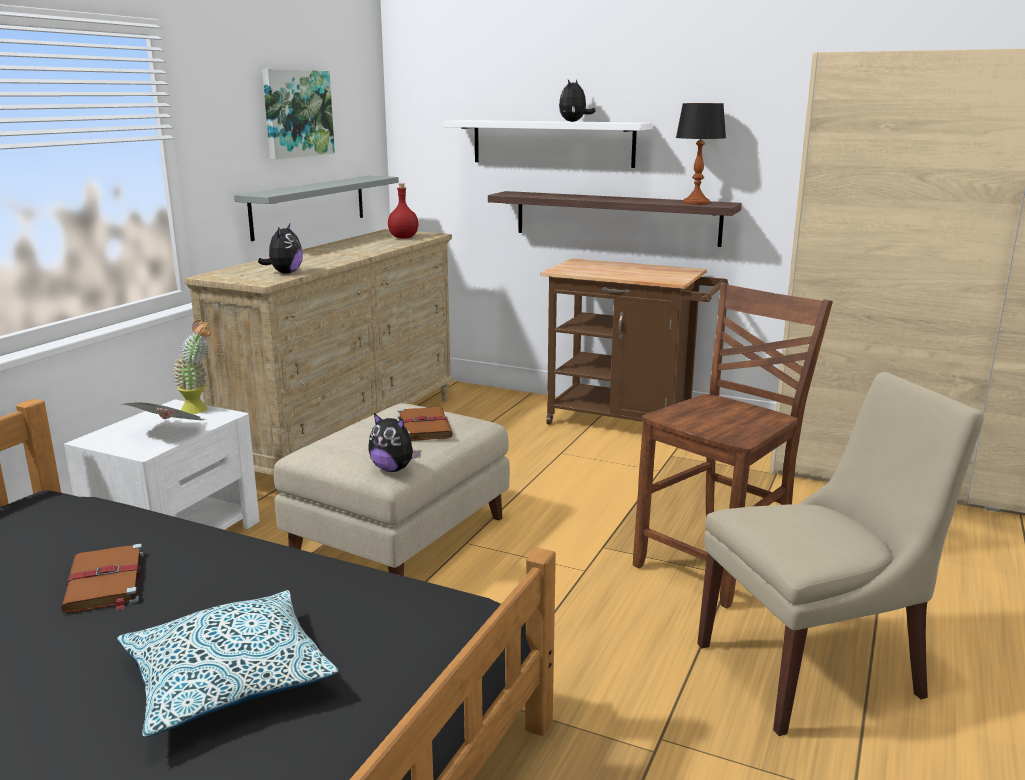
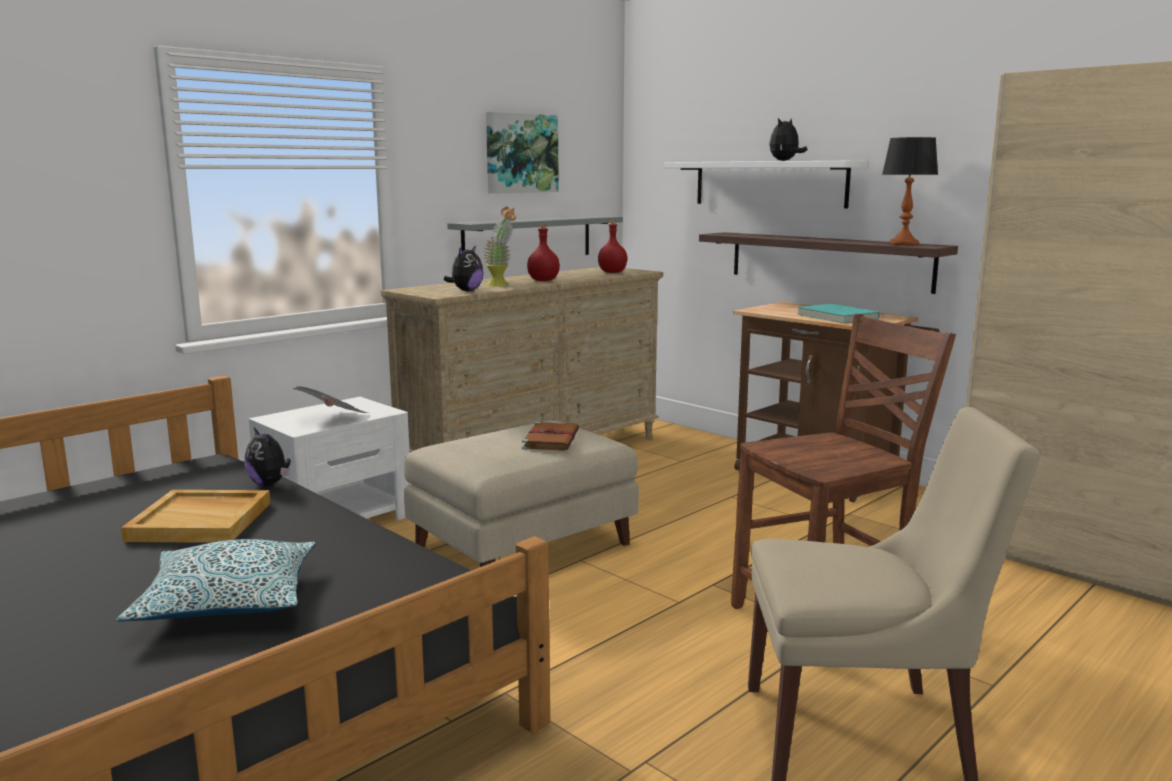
camera: 20 degrees right, 5 degrees down
(105, 583) = (202, 521): brown book -> beige tray
(200, 410) = (371, 406): potted plant -> potted plant (501, 285)
(348, 253) = (543, 280): none -> red bottle
(393, 469) = (493, 469): plush toy -> plush toy (270, 484)
(640, 274) = (836, 317): none -> turquoise book

